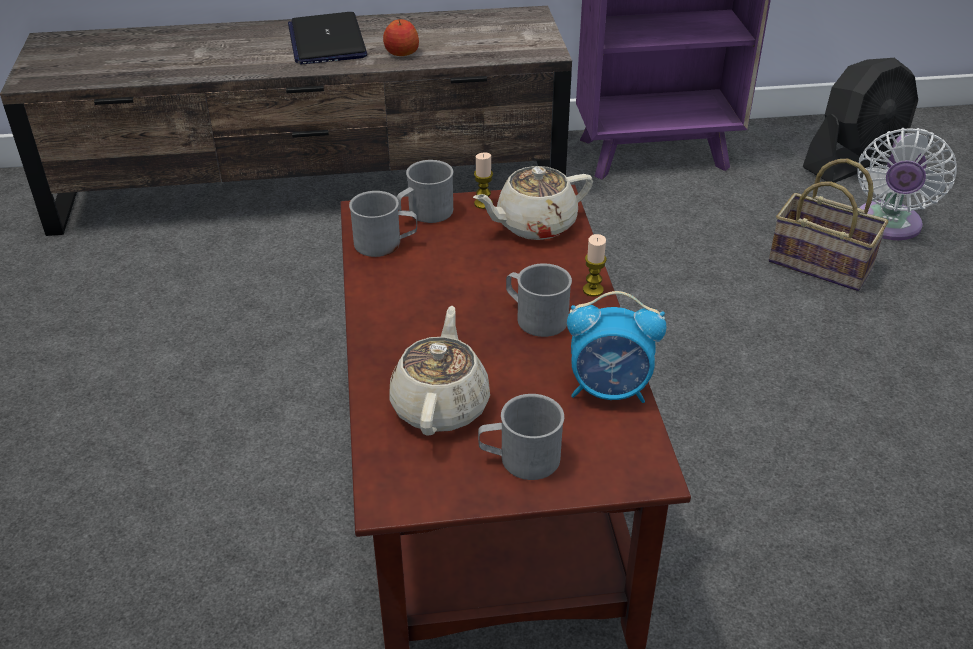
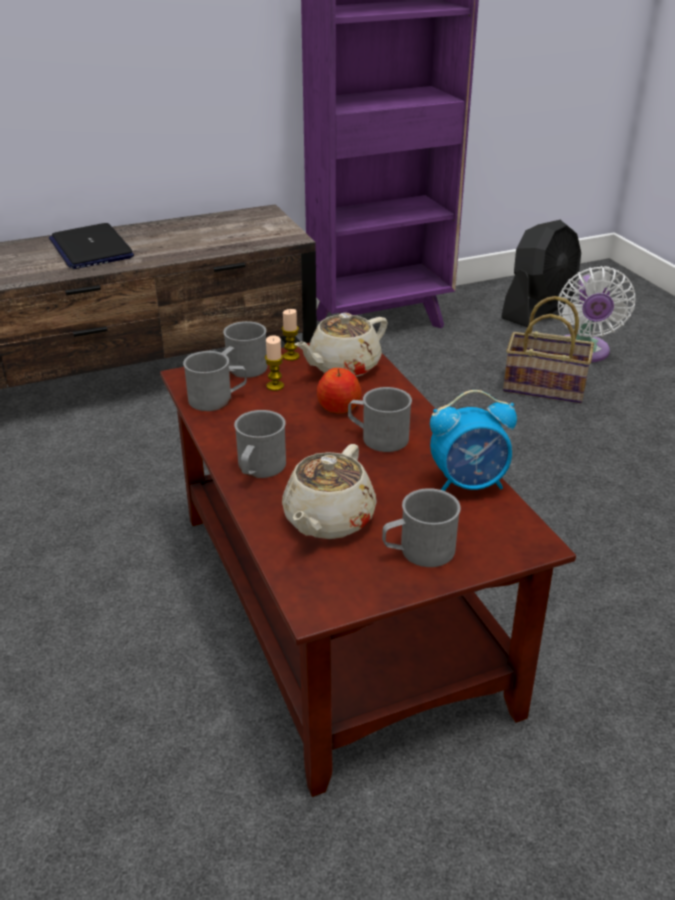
camera: 15 degrees left, 5 degrees down
(394, 333) = (259, 469): none -> grey mug
(401, 52) = (163, 251): apple -> apple (338, 407)
(441, 405) = (328, 520): beige teapot -> beige teapot turned 150 degrees counterclockwise
(593, 290) = (417, 409): candle -> candle (275, 386)

